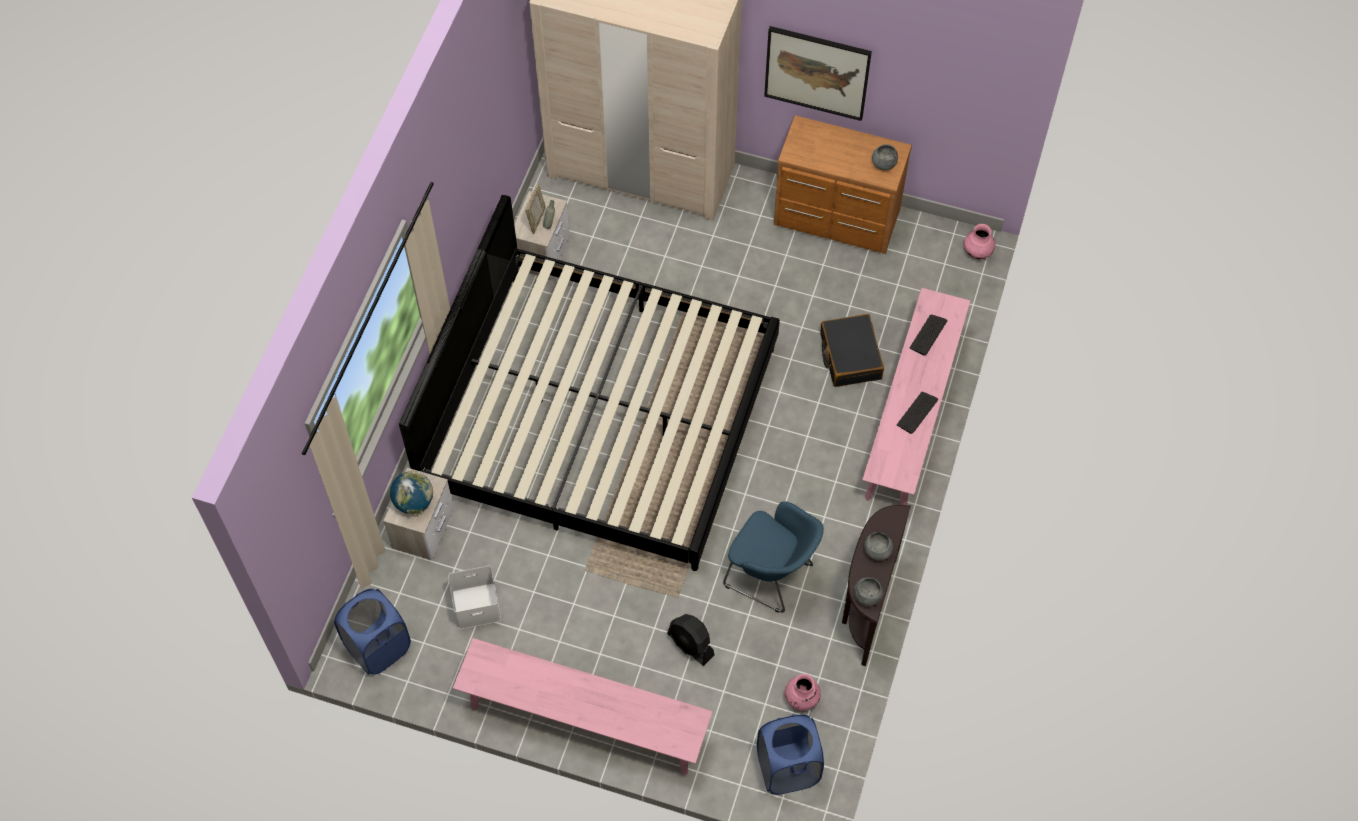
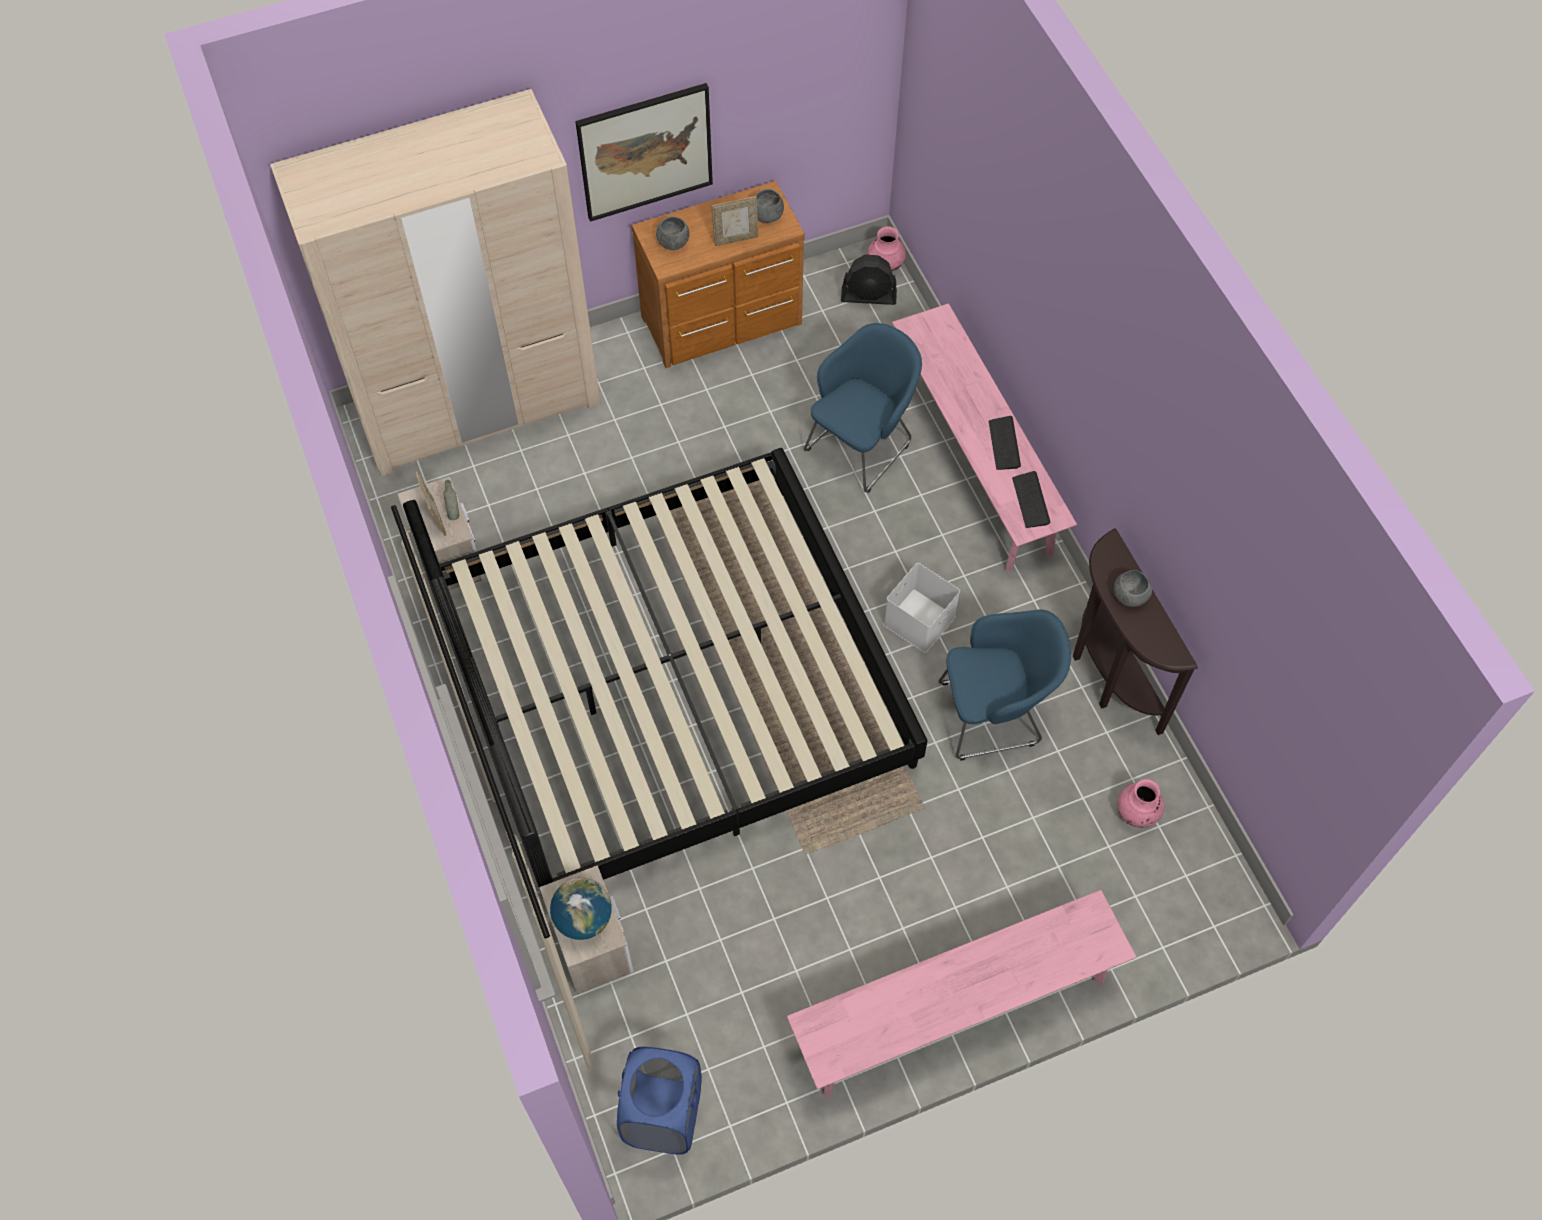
camera: 40 degrees left, 0 degrees up
(475, 607) = (728, 984): white storage box -> white storage box (919, 622)
(690, 645) = (982, 845): black fan -> black fan (869, 296)
(787, 769) = (1190, 893): blue laundry basket -> none
(850, 166) = (735, 238): none -> picture frame
(850, 356) = (862, 445): black suitcase -> blue armchair
(867, 596) = (1164, 648): grey bowl -> grey bowl (673, 243)
(928, 335) = (942, 363): keyboard -> keyboard (1030, 501)

